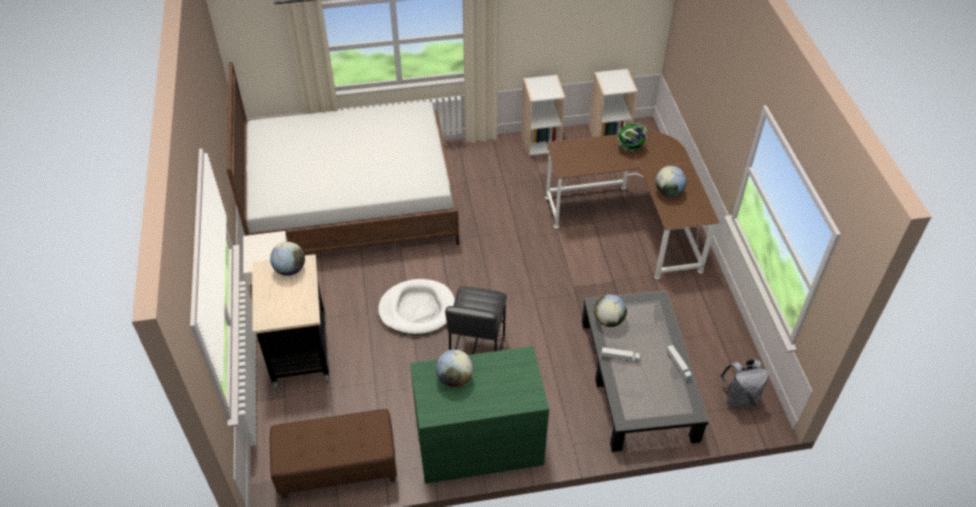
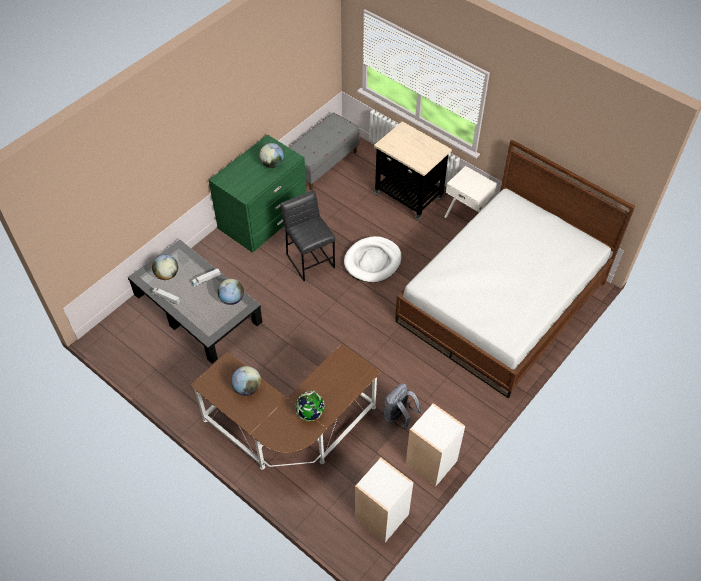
camera: 140 degrees right, 5 degrees up
(290, 269) = (426, 158): globe -> globe (167, 275)
(337, 469) = (322, 163): brown bench -> grey bench
(739, 398) = (123, 337): grey backpack -> grey backpack (399, 417)

